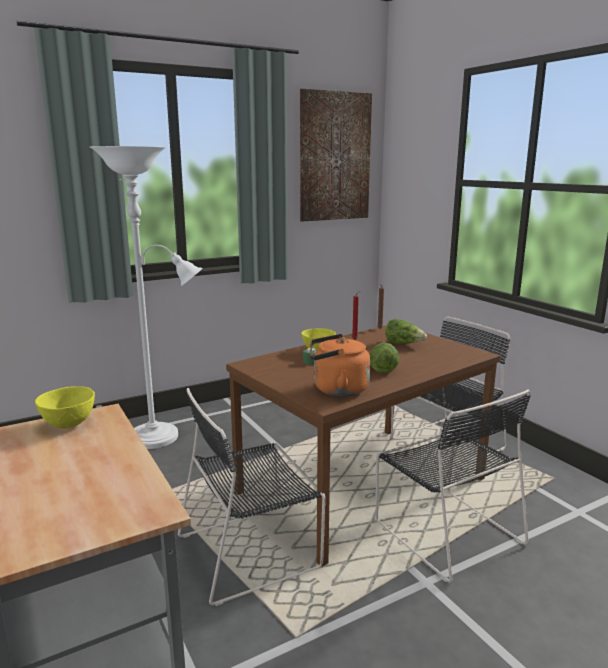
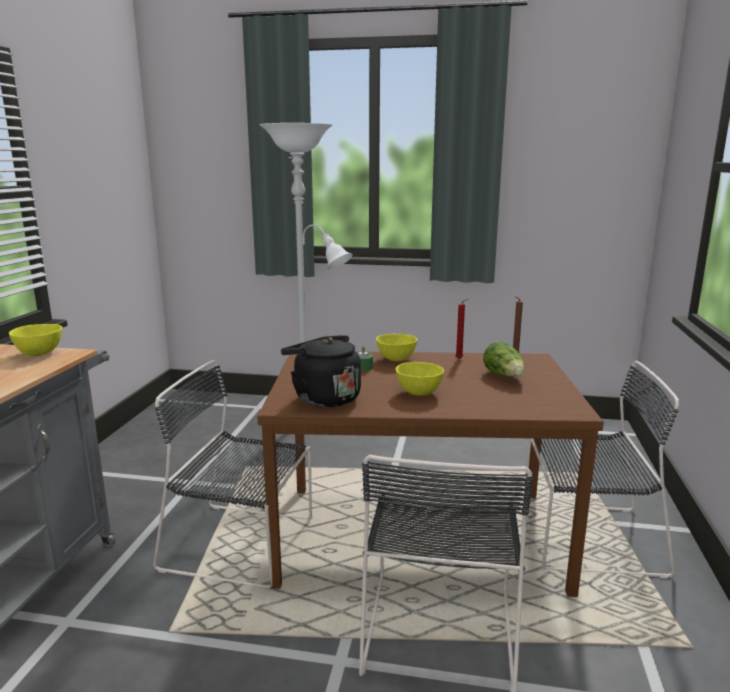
camera: 40 degrees right, 0 degrees up
(335, 157) = (583, 134): picture -> none
(337, 389) = (323, 398): orange kettle -> black kettle
(383, 368) = (418, 393): lettuce -> yellow bowl

